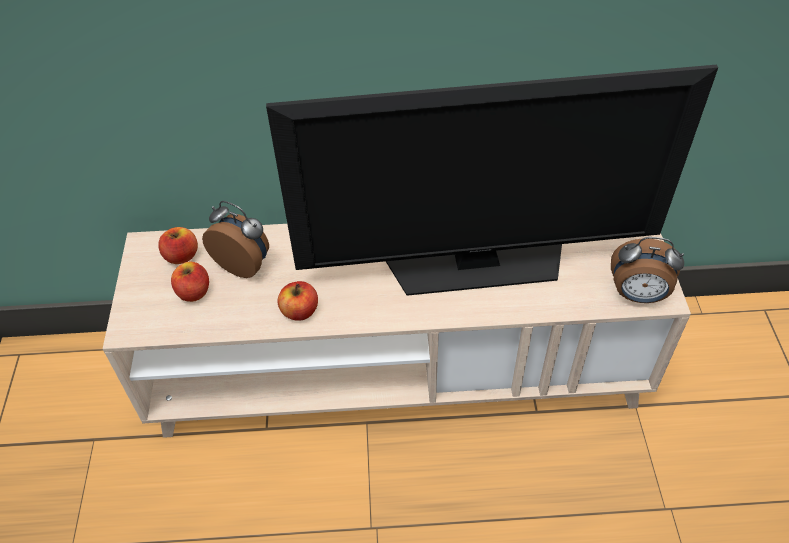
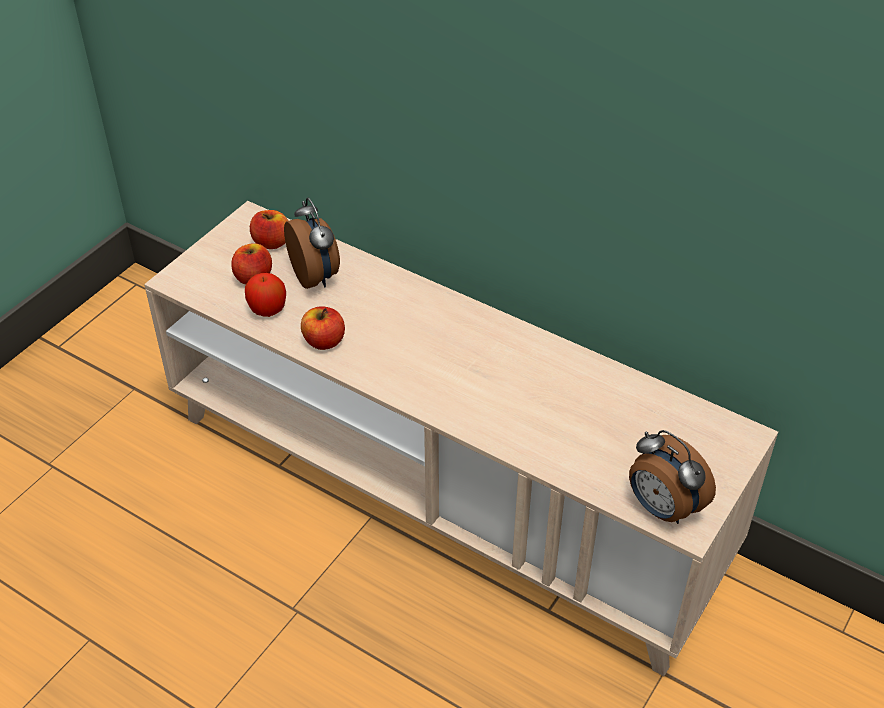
camera: 35 degrees right, 5 degrees down
(231, 311) = (267, 310): none -> apple
(477, 263) = (527, 388): television -> none

